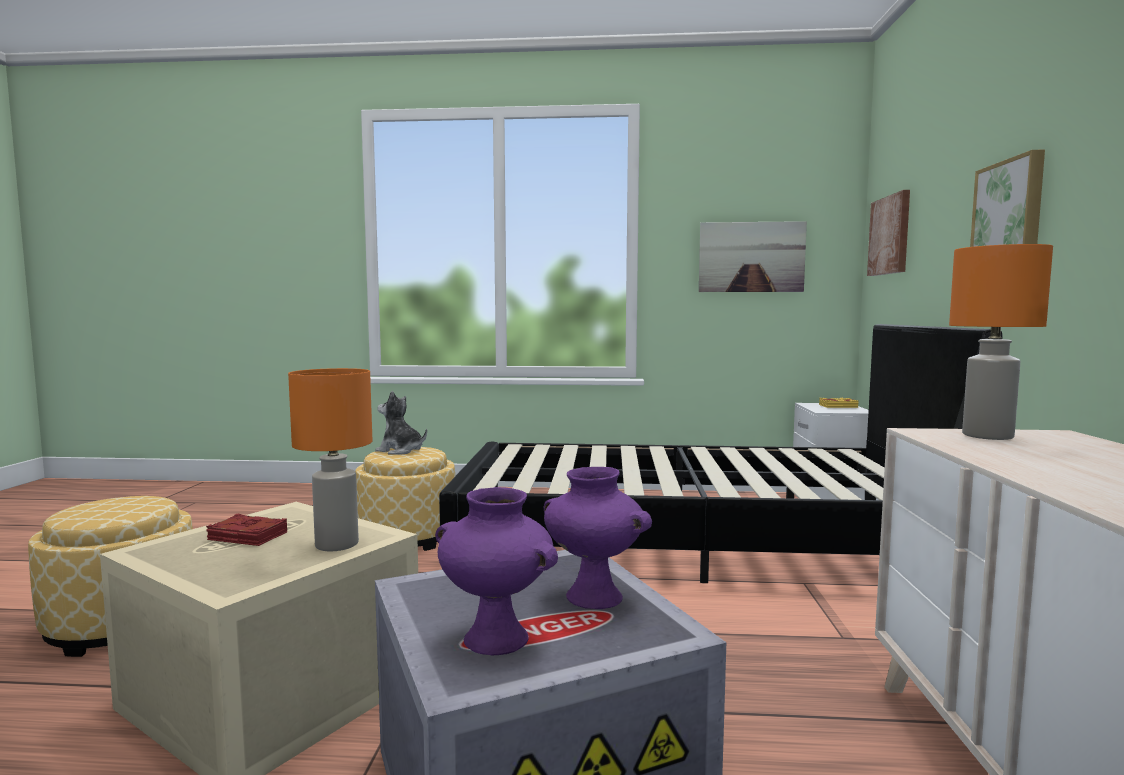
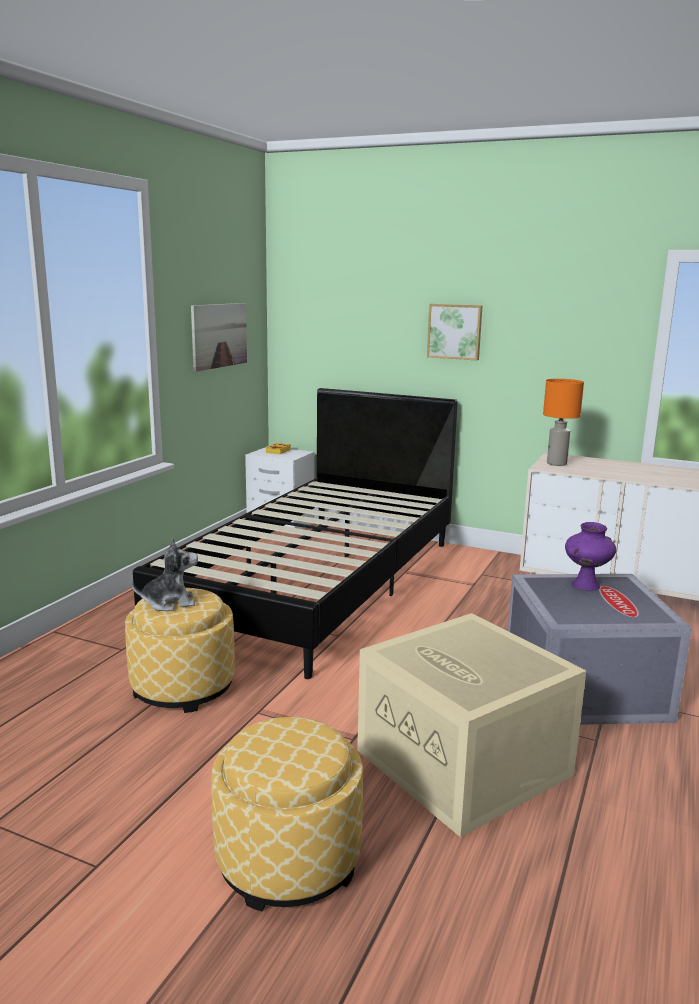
camera: 70 degrees left, 10 degrees up
(247, 537) = (453, 665): red book -> none
(335, 545) = (485, 637): orange table lamp -> none
(400, 451) = (169, 603): plush toy -> plush toy turned 150 degrees counterclockwise
(498, 638) = (628, 609): purple vase -> none
(890, 235) = (314, 321): picture -> none

